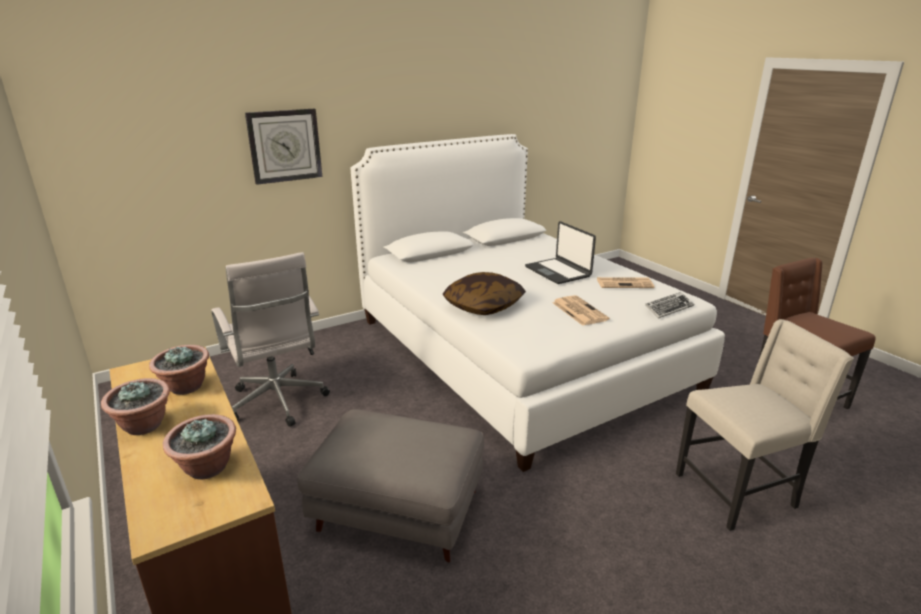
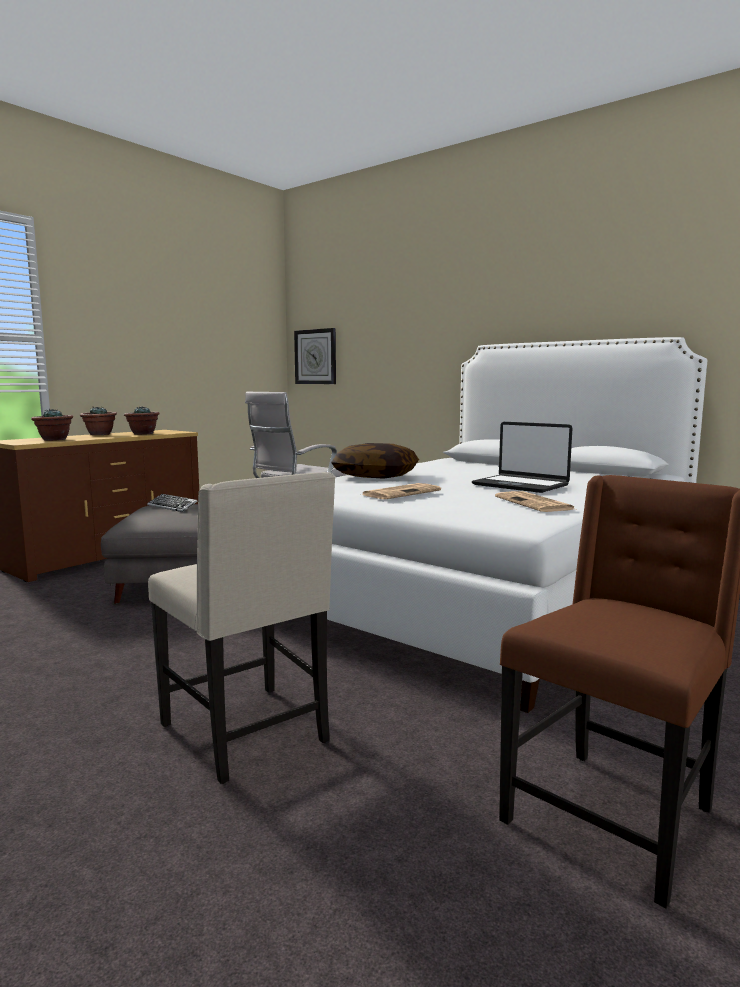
camera: 70 degrees right, 15 degrees down
(284, 146) = (418, 341): wall clock -> wall clock (315, 357)
(558, 272) = (520, 485): laptop -> laptop turned 90 degrees counterclockwise
(669, 308) = (470, 517): keyboard -> keyboard (172, 507)

